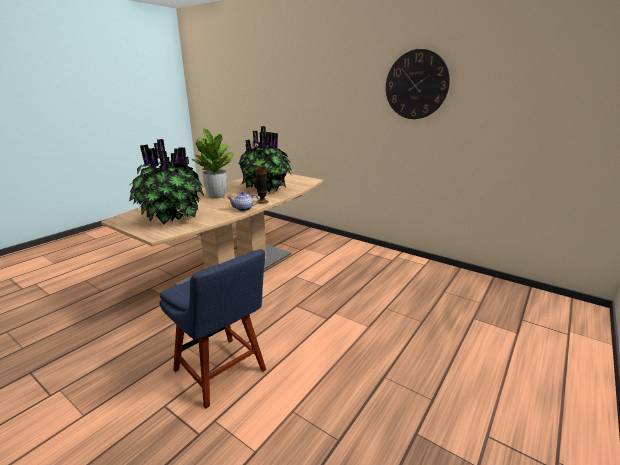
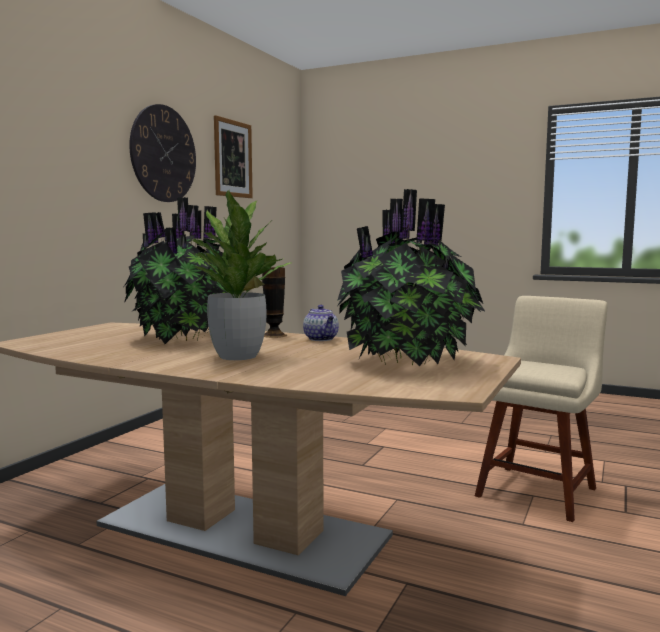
camera: 100 degrees left, 15 degrees down
(222, 372) = (538, 490): blue chair -> beige chair
(508, 79) = (232, 159): none -> picture

